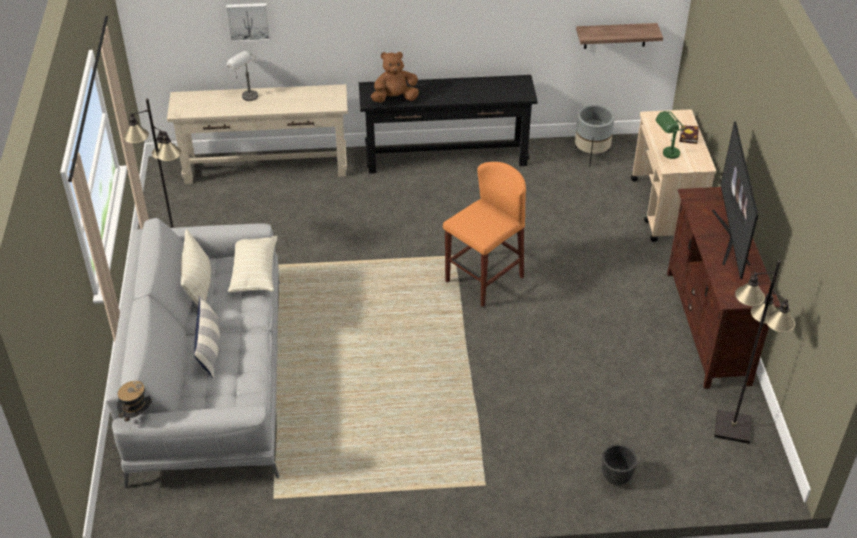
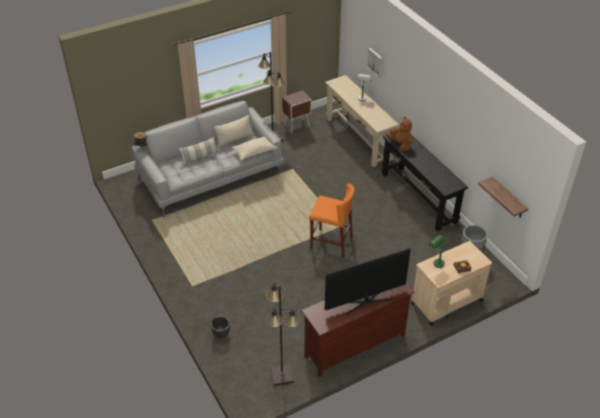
camera: 65 degrees right, 0 degrees up
(173, 223) = (297, 126): none -> brown nightstand

